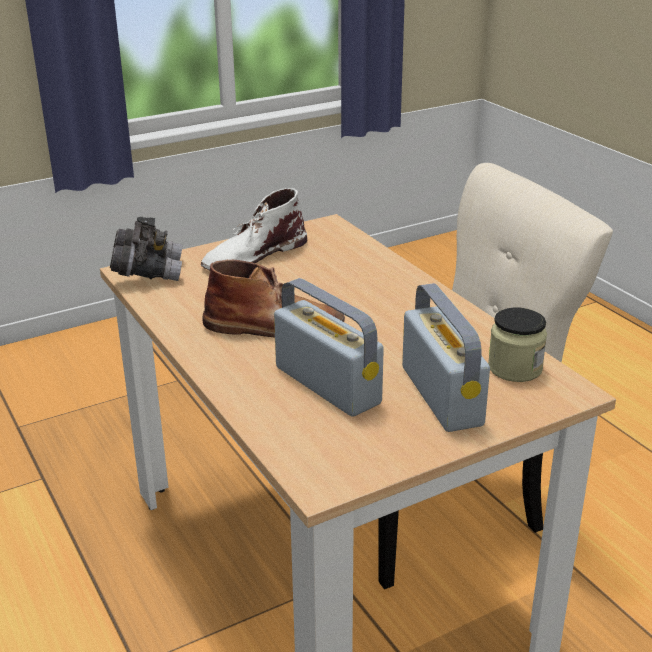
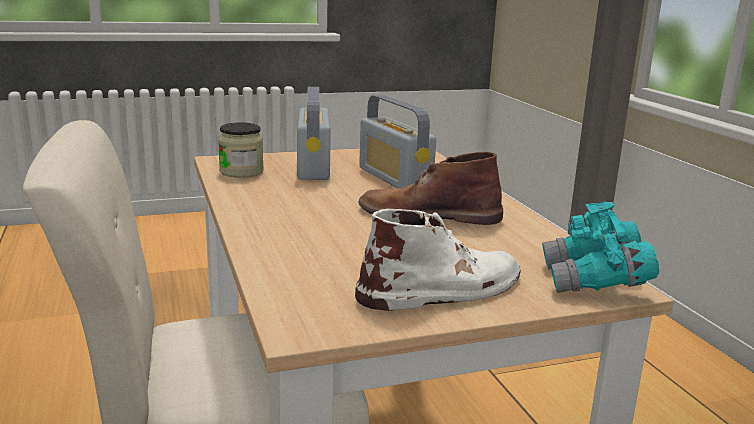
camera: 170 degrees left, 10 degrees down
(148, 272) = (594, 282): grey binoculars -> turquoise binoculars

